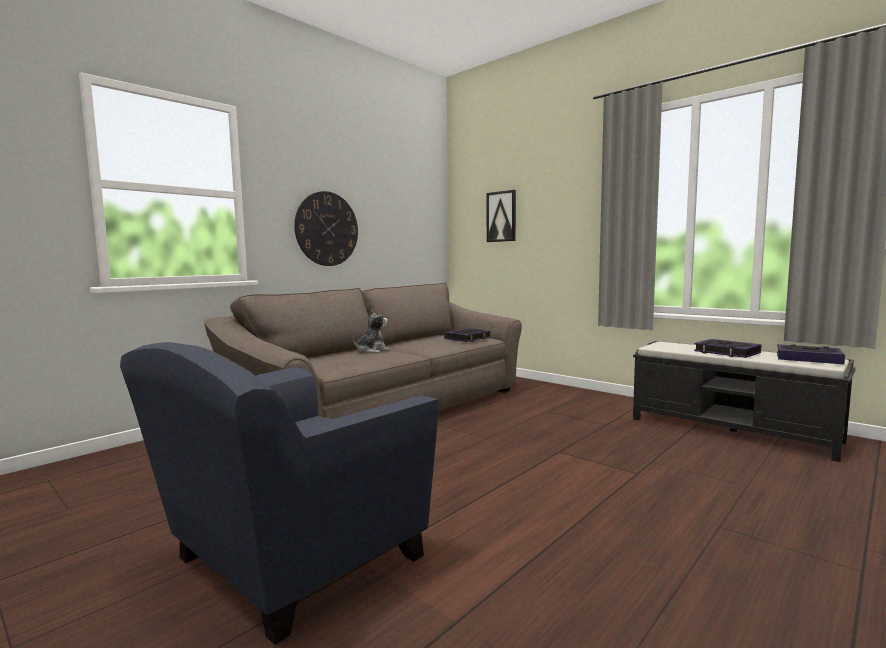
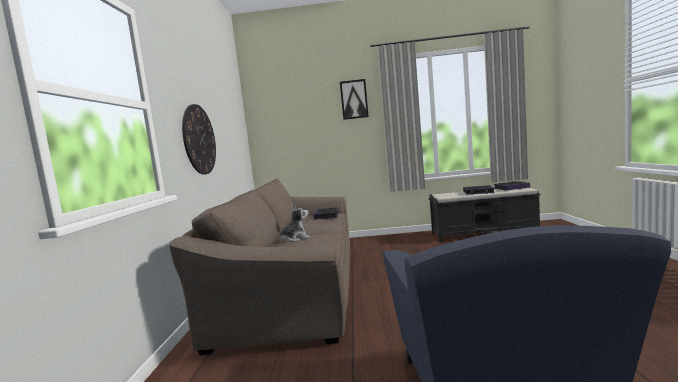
camera: 40 degrees left, 0 degrees up
(371, 351) = (295, 239): plush toy -> plush toy turned 60 degrees clockwise
(501, 216) = (300, 125): picture -> picture (354, 99)

